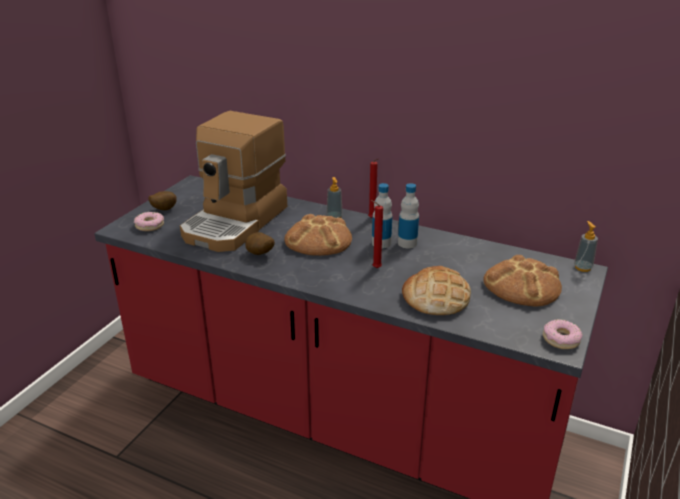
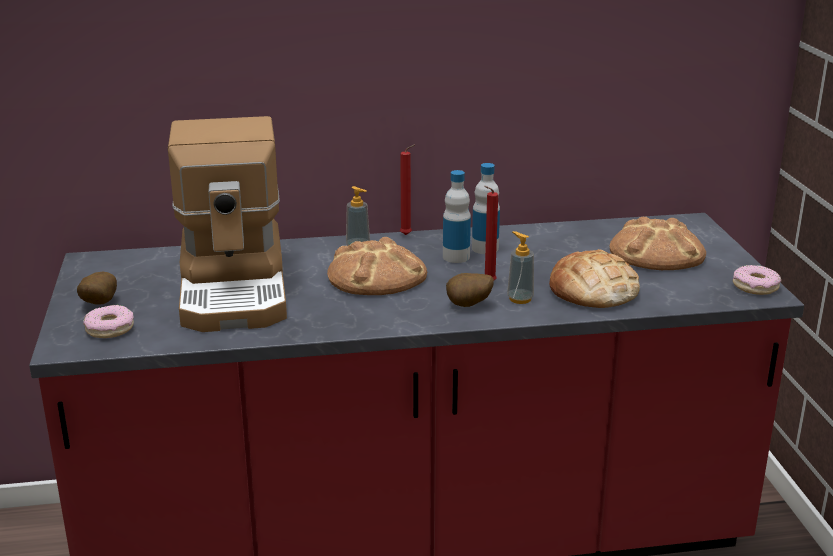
camera: 35 degrees left, 5 degrees down
(259, 254) = (327, 313): potato -> potato (469, 306)
(582, 267) = (686, 219): soap dispenser -> soap dispenser (520, 299)

